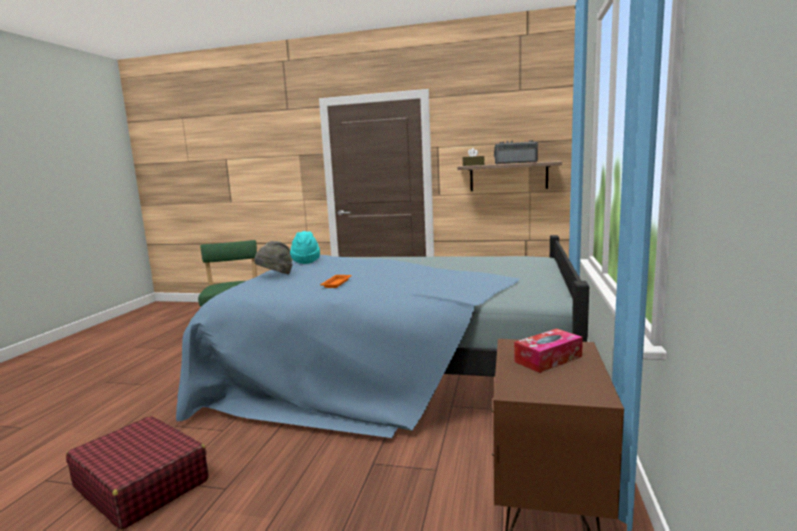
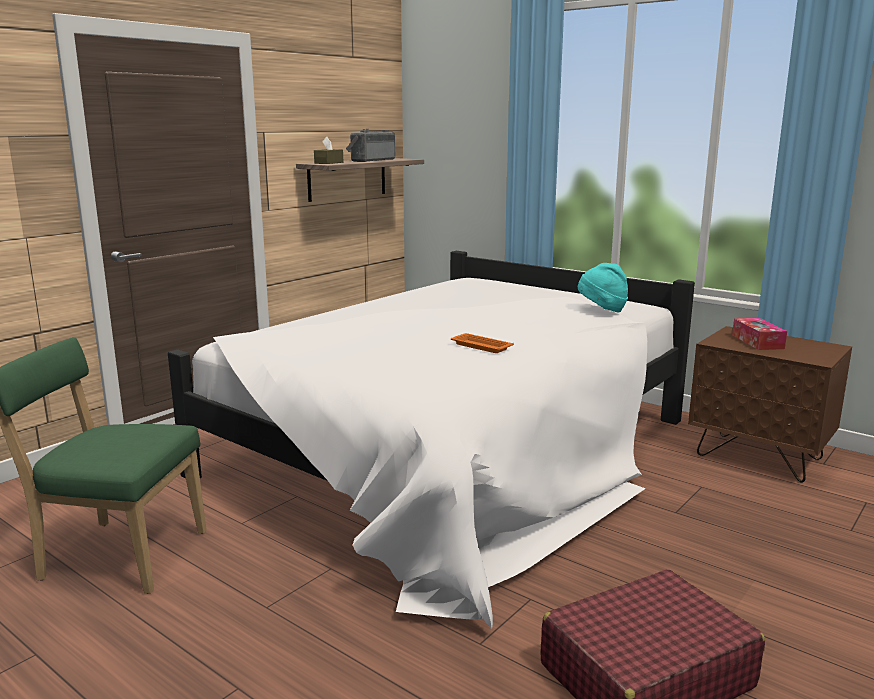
camera: 65 degrees left, 5 degrees up
(275, 275) = (359, 368): grey hat -> none
(306, 261) = (280, 345): turquoise hat -> turquoise hat (602, 310)
(398, 367) = (456, 455): blue bed -> white bed

